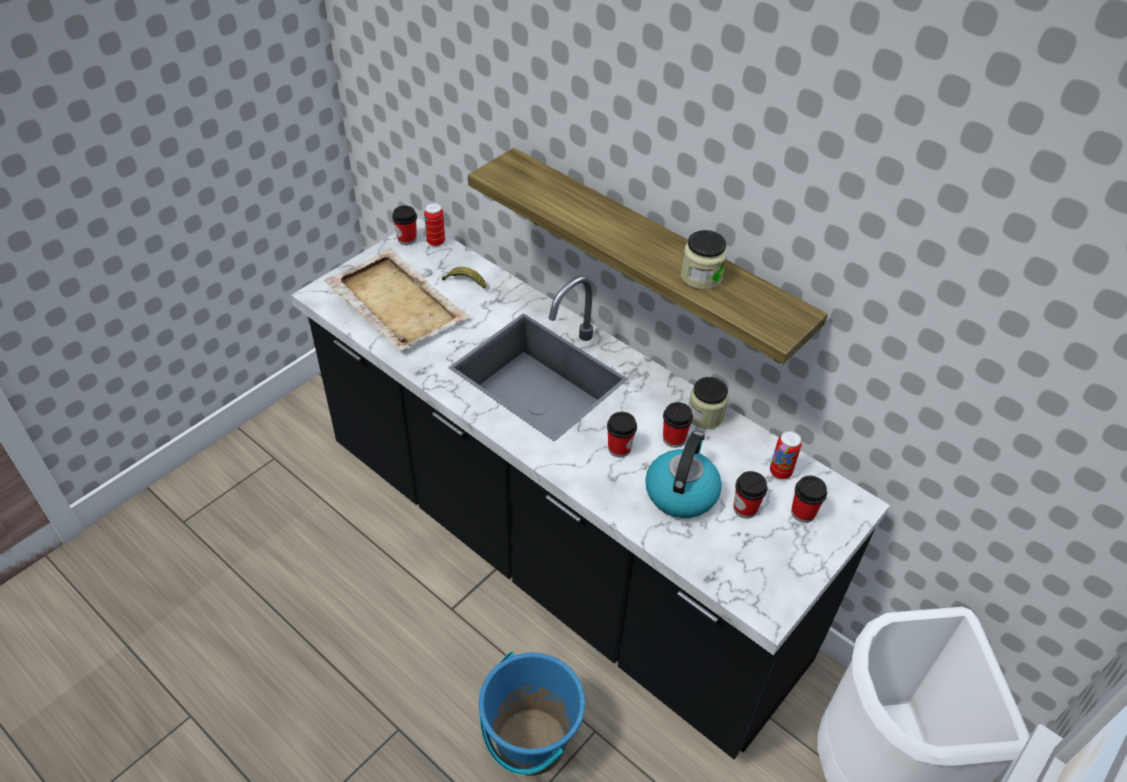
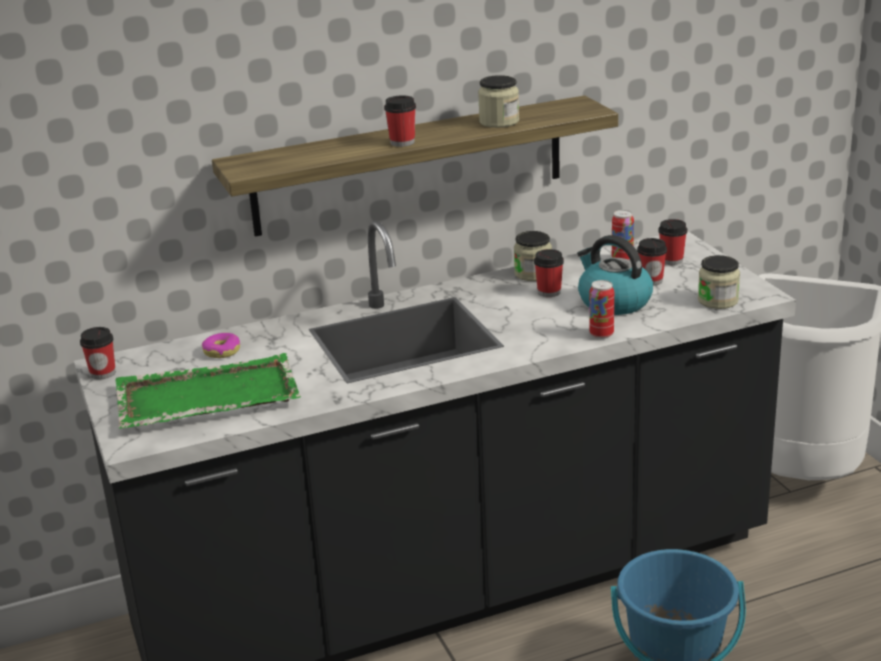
camera: 60 degrees left, 20 degrees down
(395, 302) = (205, 397): beige tray -> green tray
(436, 242) = (131, 357): can -> can (601, 334)
(465, 282) = (222, 351): banana -> donut
(619, 448) = (540, 318): cup -> cup (402, 142)
(732, 575) = (718, 301): none -> jar

